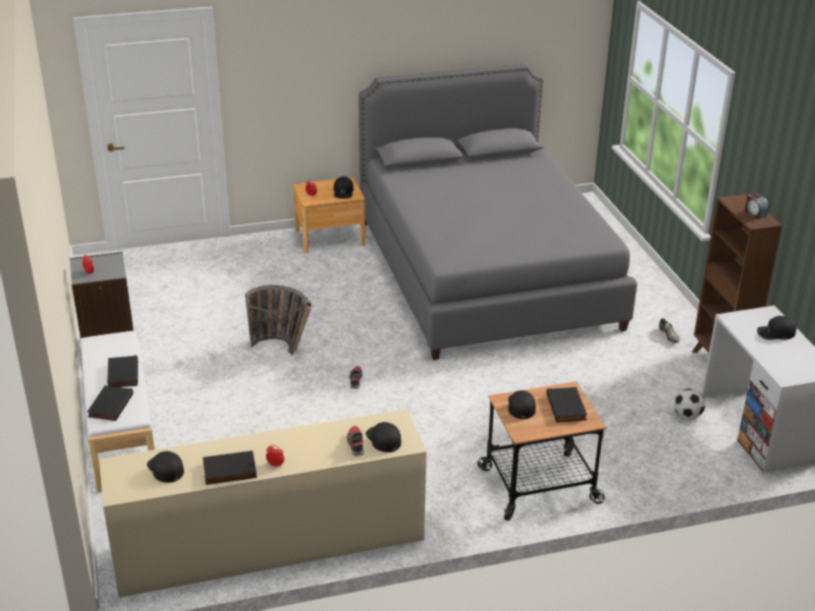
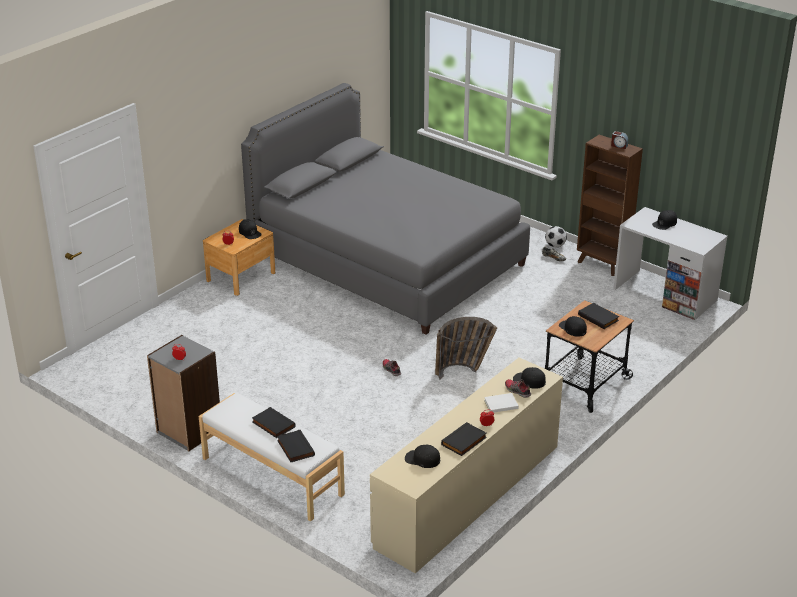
camera: 35 degrees left, 0 degrees up
(284, 349) = (313, 370): basket -> basket (463, 371)
(319, 449) = (500, 404): none -> white book
(687, 416) = (619, 304): football -> football (555, 246)

